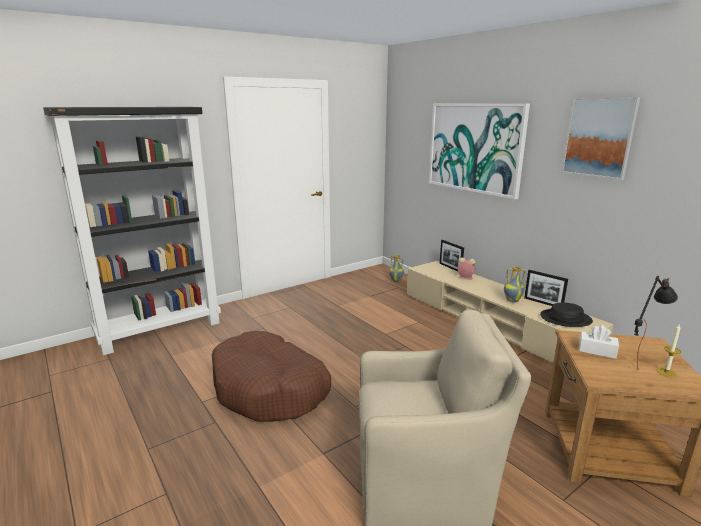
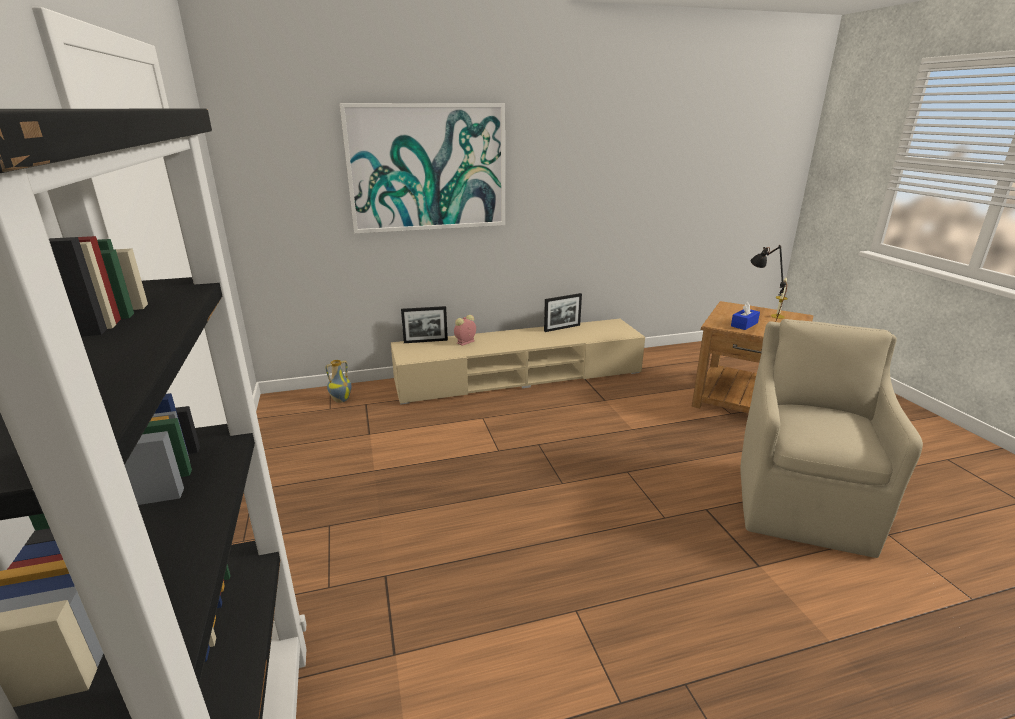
camera: 70 degrees left, 5 degrees up
(270, 389) = (603, 596): brown dog bed -> none
(512, 300) = (546, 338): vase -> none
(565, 319) = (601, 330): black hat -> none
(597, 351) = (744, 324): white tissue box -> blue tissue box
(599, 137) = (585, 140): picture -> none

